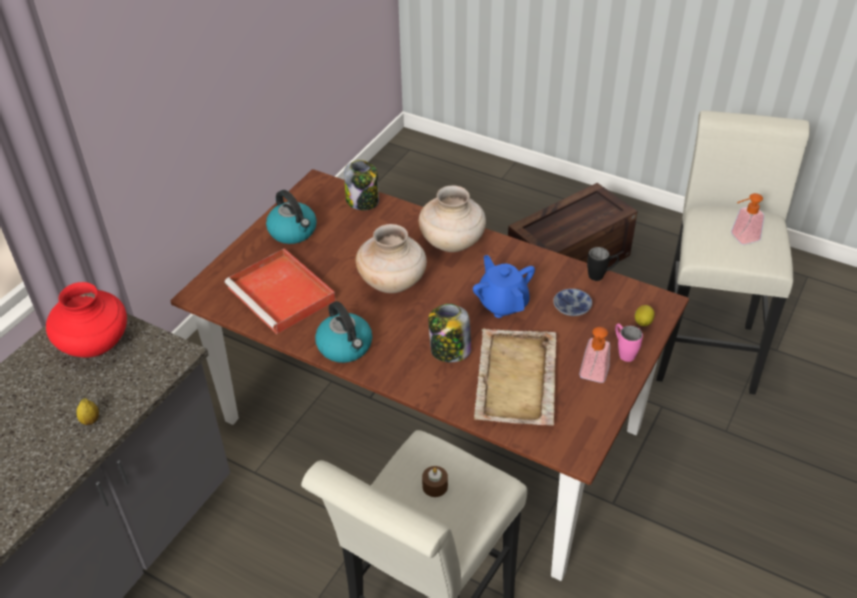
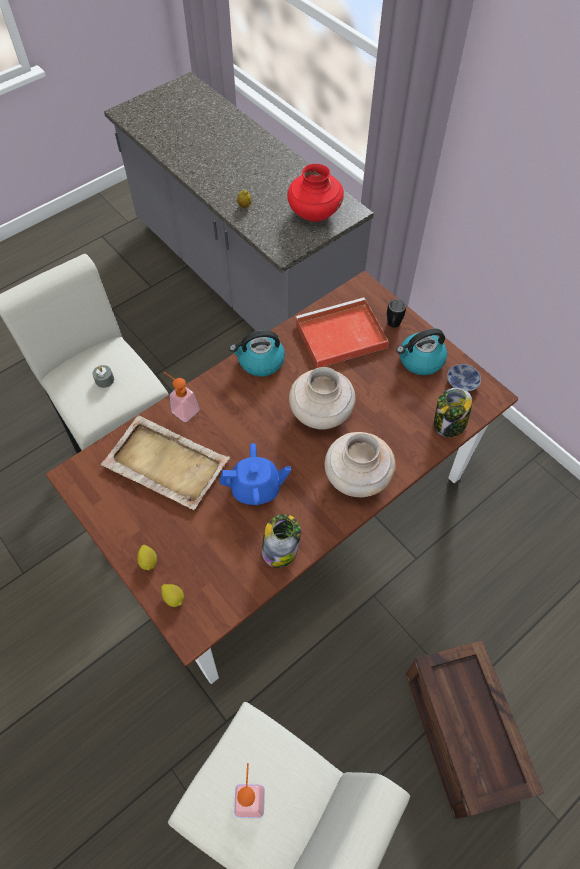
camera: 110 degrees right, 15 degrees up
(435, 486) = (104, 380): brown candle -> grey candle
(449, 351) = (220, 428): jar -> jar (280, 549)
(573, 307) = (223, 545): bowl -> bowl (462, 383)
(592, 376) = (136, 522): soap dispenser -> soap dispenser (182, 408)
(601, 275) = (254, 592): black mug -> black mug (392, 326)
(623, 352) = (148, 561): pink mug -> lemon

